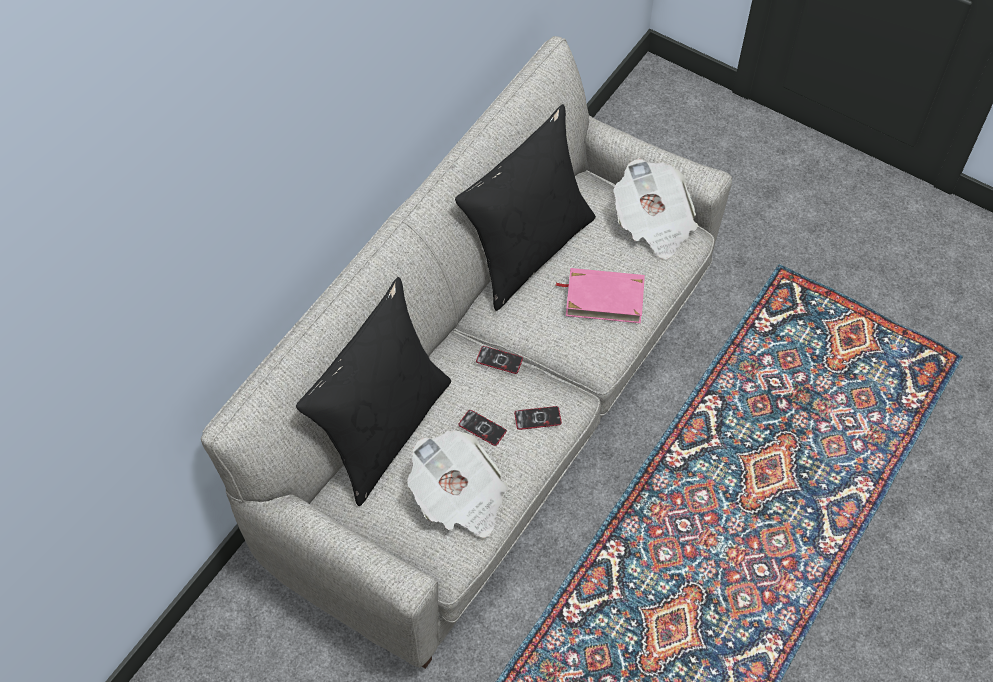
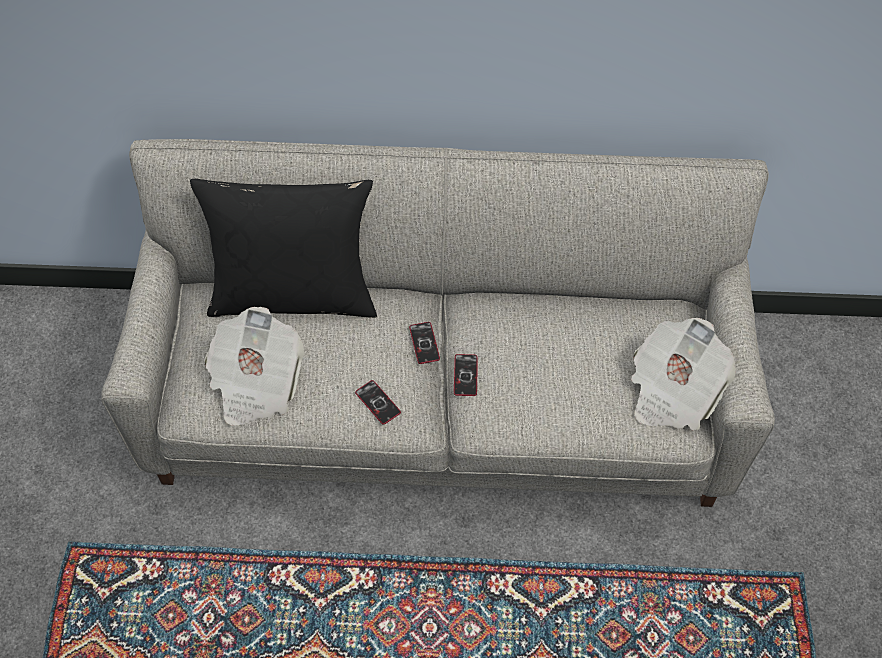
camera: 60 degrees right, 0 degrees up
(482, 428) = (338, 364): phone -> phone (465, 375)
(527, 249) = (563, 303): black pillow -> none
(604, 298) = (550, 391): pink book -> none

